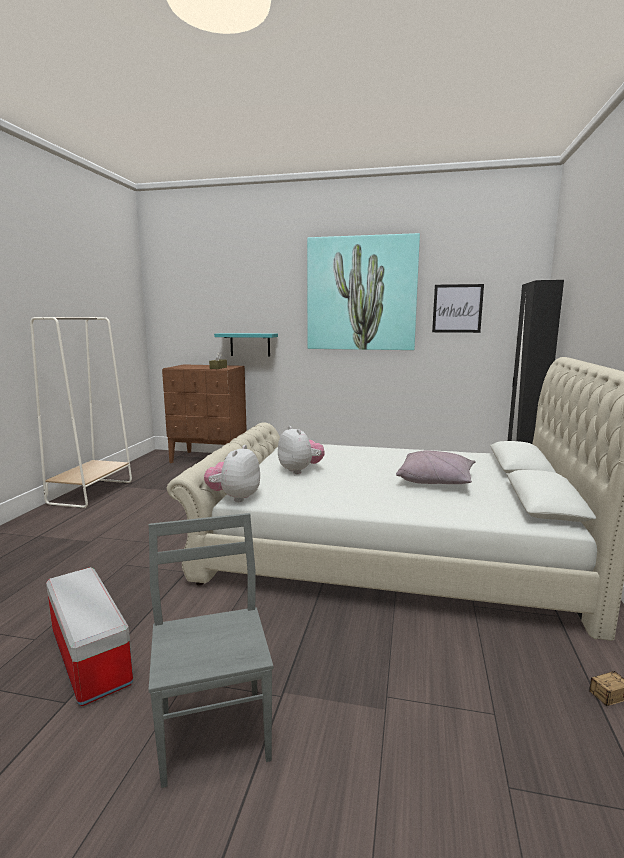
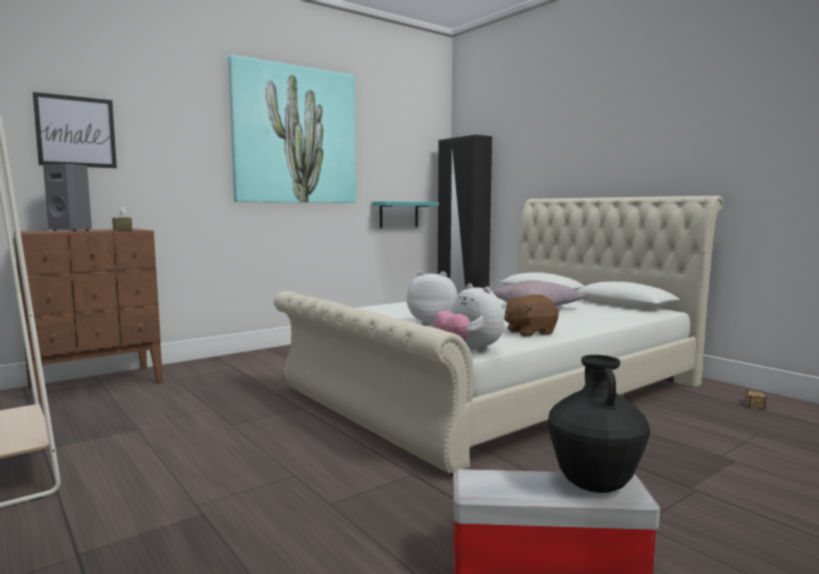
camera: 50 degrees left, 5 degrees down
(91, 614) = (595, 485): none -> black vase
(198, 366) = (72, 230): none -> grey speaker
(216, 732) = (732, 529): grey chair -> none
(250, 344) = (144, 196): turquoise shelf -> turquoise shelf (398, 214)
(324, 499) = (529, 332): none -> brown plush toy
(457, 308) = (387, 159): picture -> picture (76, 131)

